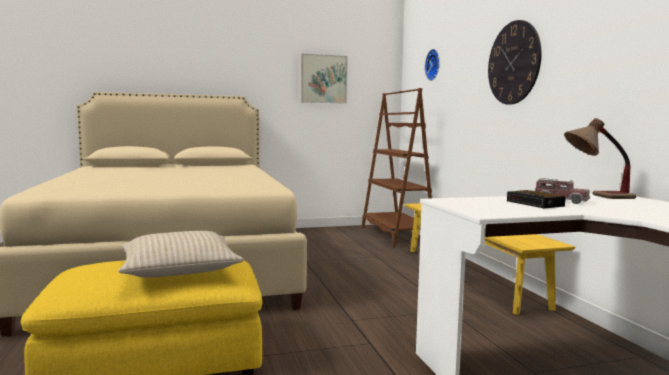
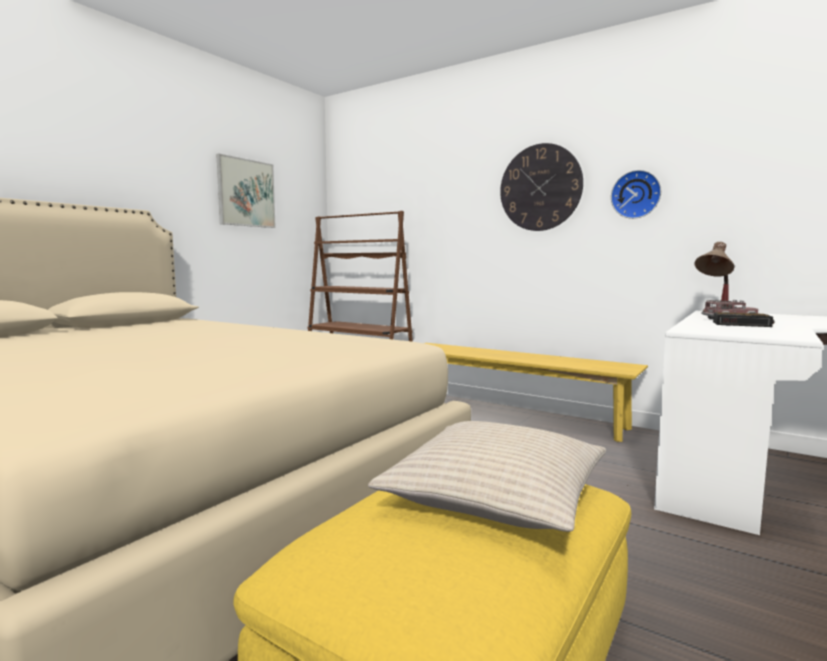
camera: 40 degrees left, 0 degrees up
(434, 65) = (396, 185): wall clock -> wall clock (636, 194)

